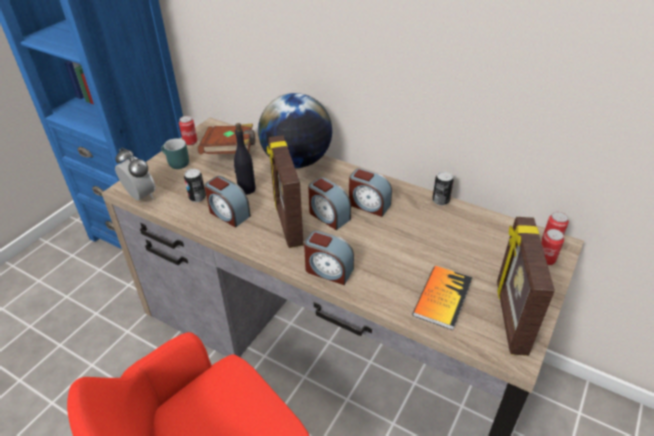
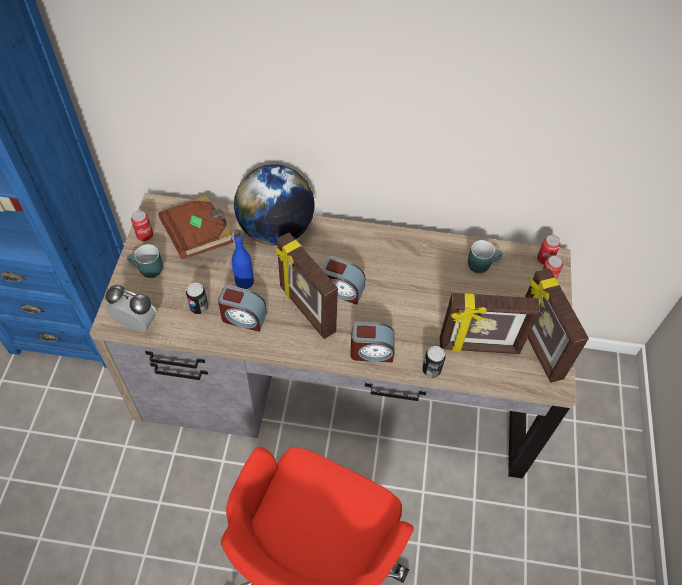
camera: 25 degrees left, 15 degrees up
(246, 189) = (244, 282): black bottle -> blue bottle
(368, 205) = (373, 265): alarm clock -> none
(440, 201) = (436, 240): can -> can (431, 370)
(442, 298) = (479, 347): book -> picture frame
(479, 229) = (481, 263): none -> turquoise mug

